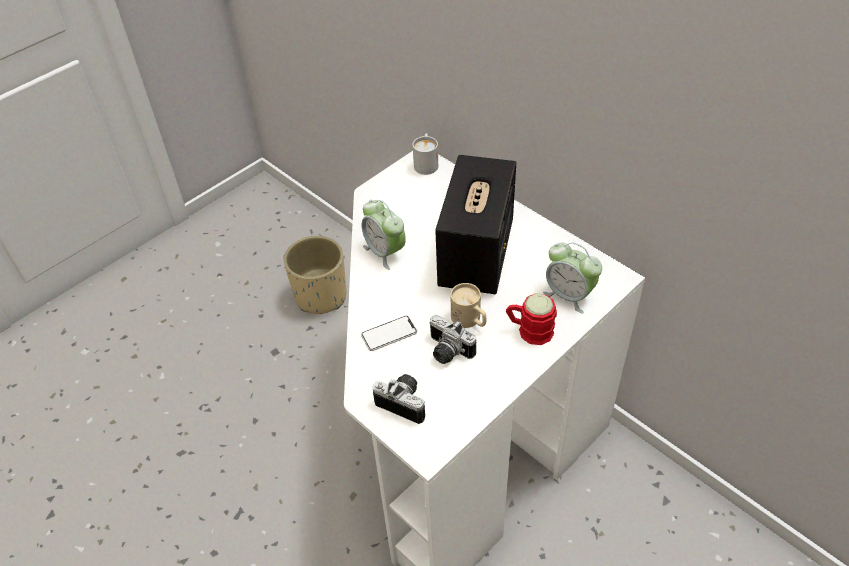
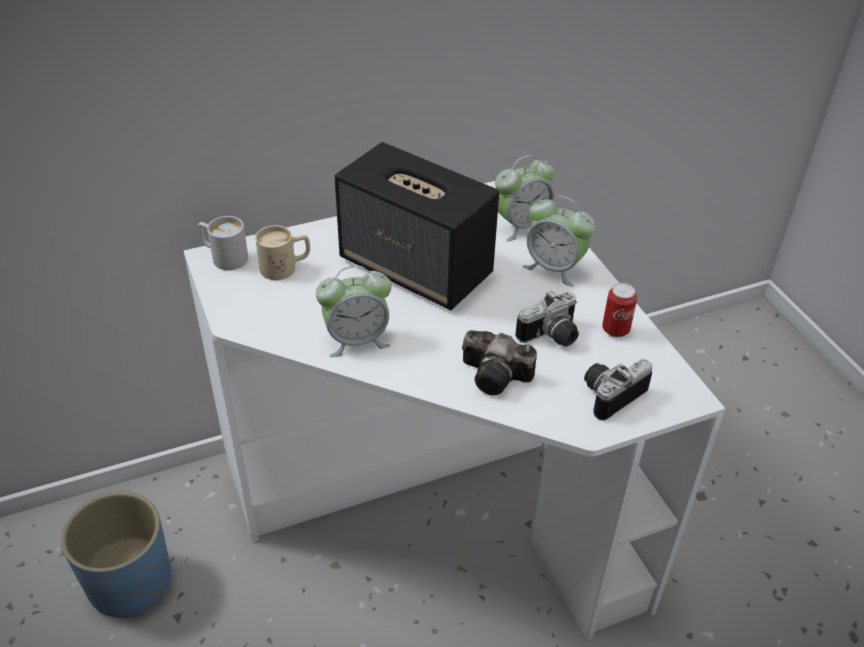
camera: 70 degrees left, 5 degrees down
(321, 296) = (130, 582): beige planter -> blue planter
(389, 334) = (498, 376): phone -> camera
(470, 320) = (515, 305): beige mug -> beige mug (286, 267)
(478, 388) = (615, 330): none -> can
(529, 330) = (554, 268): red mug -> alarm clock

